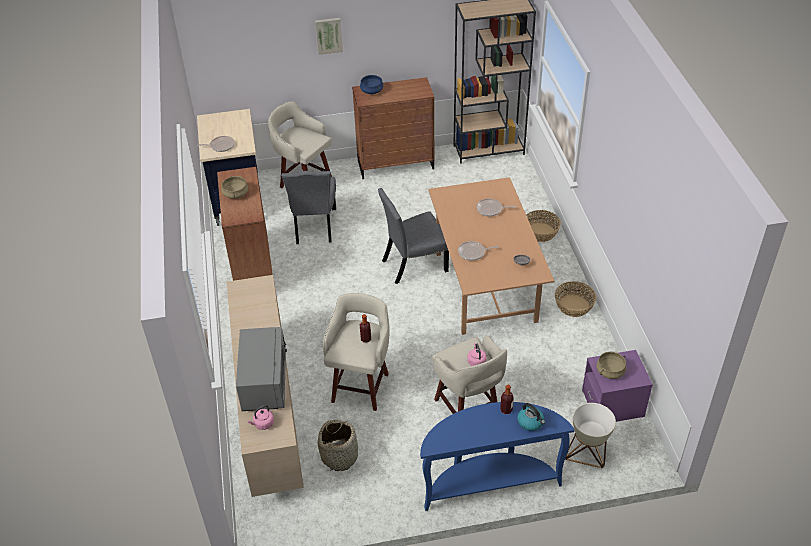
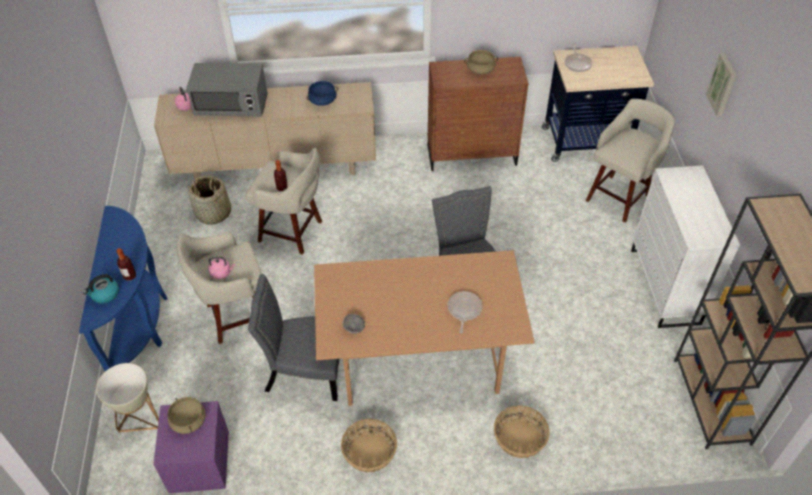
camera: 95 degrees right, 5 degrees up
(314, 225) = (542, 203): grey chair -> grey chair (306, 373)
(372, 91) = (694, 184): blue cooking pot -> blue cooking pot (322, 100)
(395, 164) = (666, 286): brown dresser -> white dresser
(473, 253) = (383, 281): frying pan -> none

